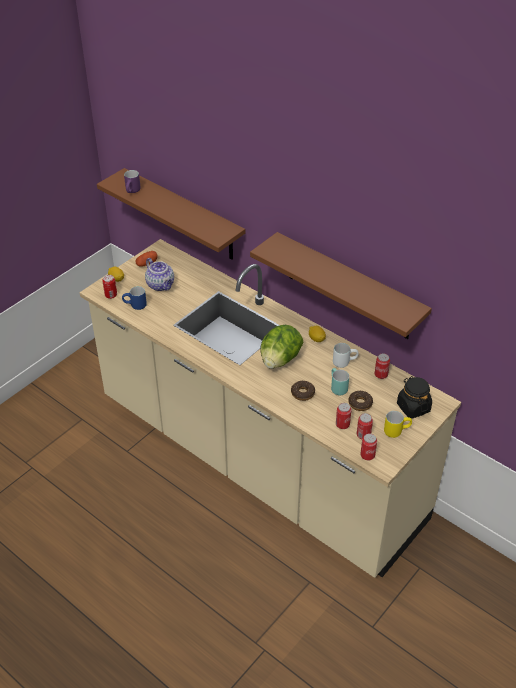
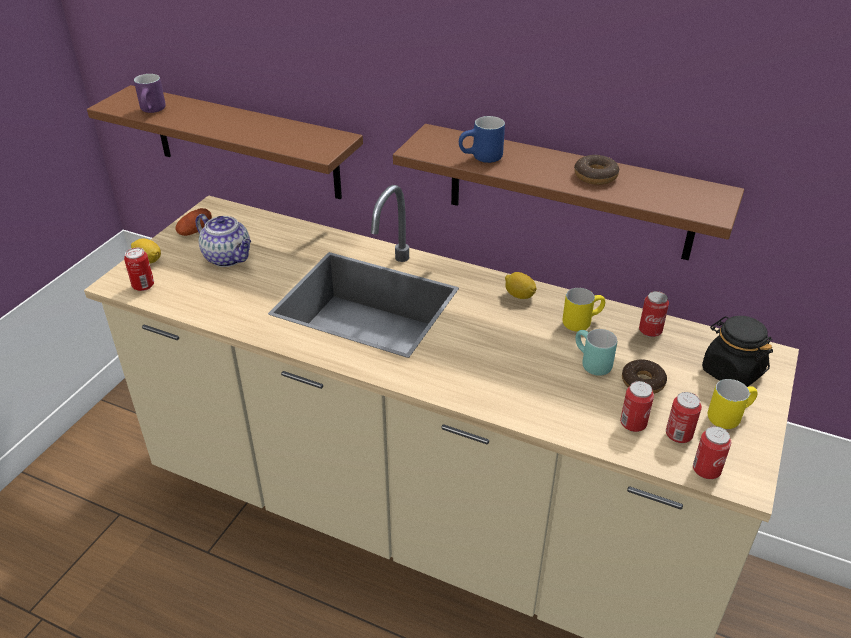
camera: 15 degrees left, 5 degrees down
(135, 306) = (191, 296): blue mug -> blue mug (481, 159)
(280, 360) = (474, 337): lettuce -> none
(302, 393) = (538, 384): donut -> donut (595, 176)
(344, 361) = (581, 321): white mug -> yellow mug

